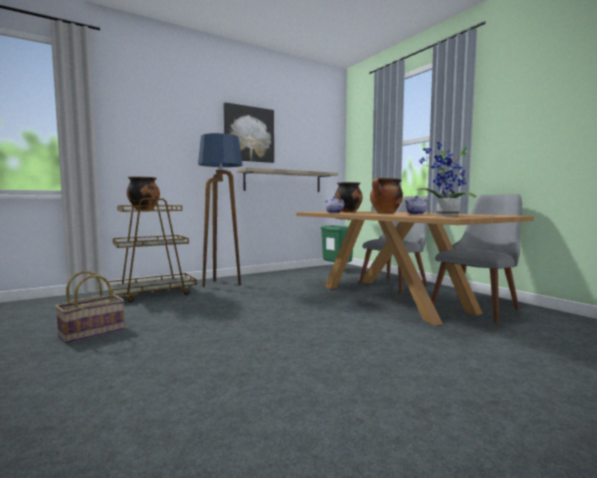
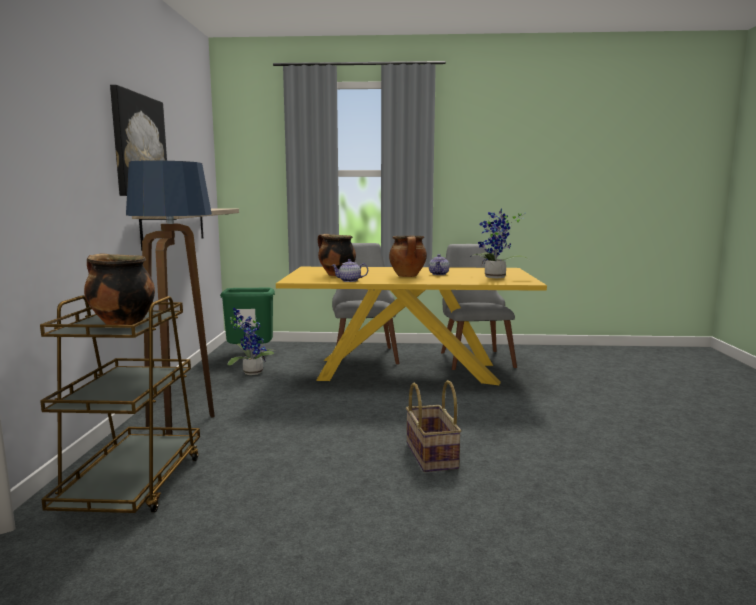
camera: 55 degrees left, 5 degrees up
(92, 332) = (285, 563): basket -> basket (430, 455)
(309, 276) = (250, 372): none -> potted plant
(393, 298) = (408, 371): brown dining table -> yellow dining table

